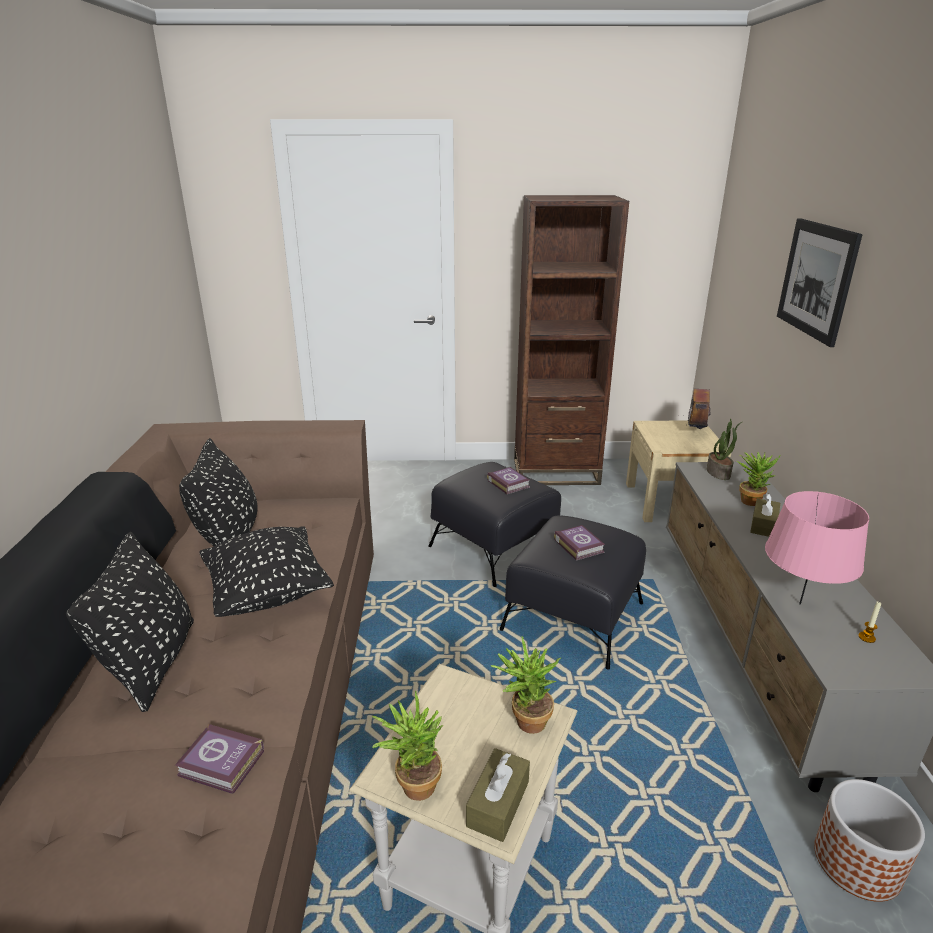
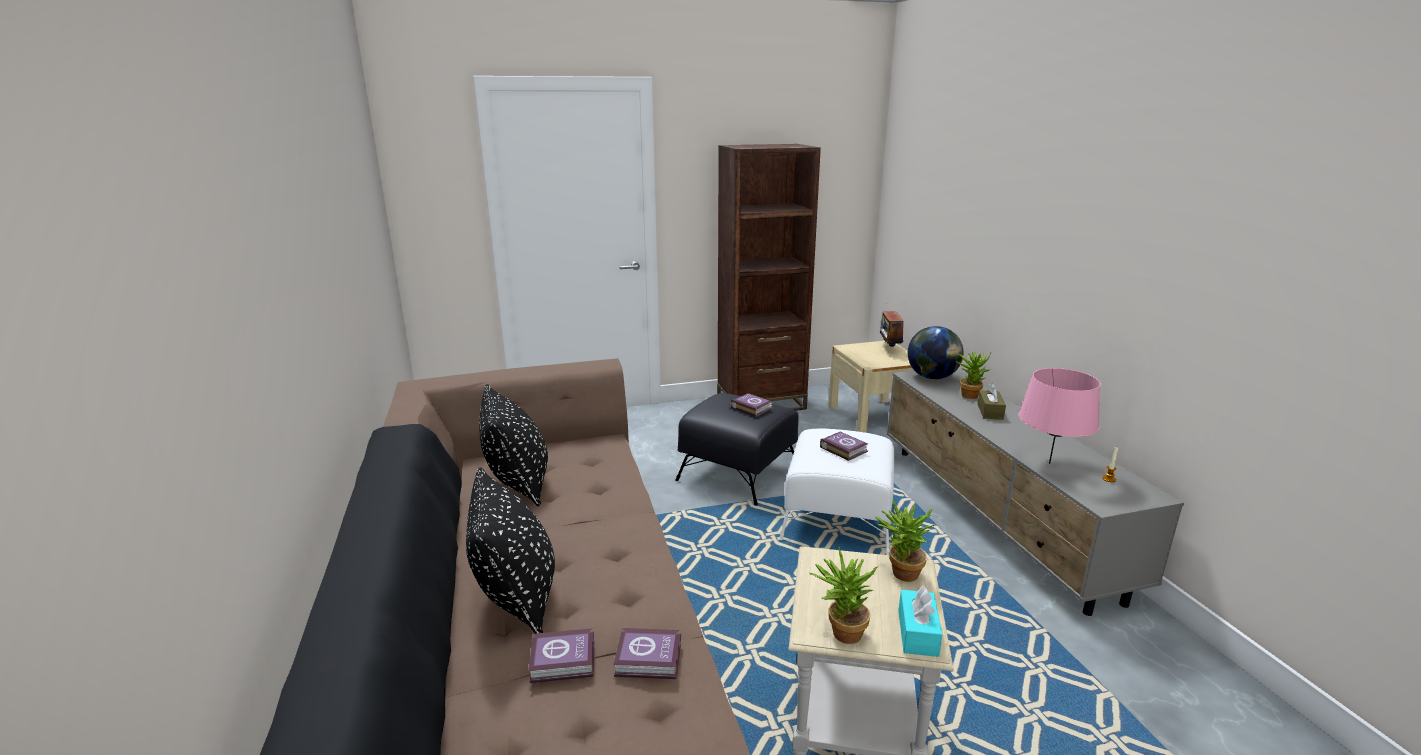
camera: 15 degrees left, 5 degrees down
(145, 747) = (565, 661): none -> book
(268, 593) = (593, 522): black pillow -> none
(498, 804) = (917, 633): brown tissue box -> turquoise tissue box
(574, 616) = (838, 519): black ottoman -> white ottoman
(719, 473) = (932, 377): potted plant -> globe
(816, 279) = (999, 204): picture -> none
(856, 862) = (1140, 657): planter -> none

